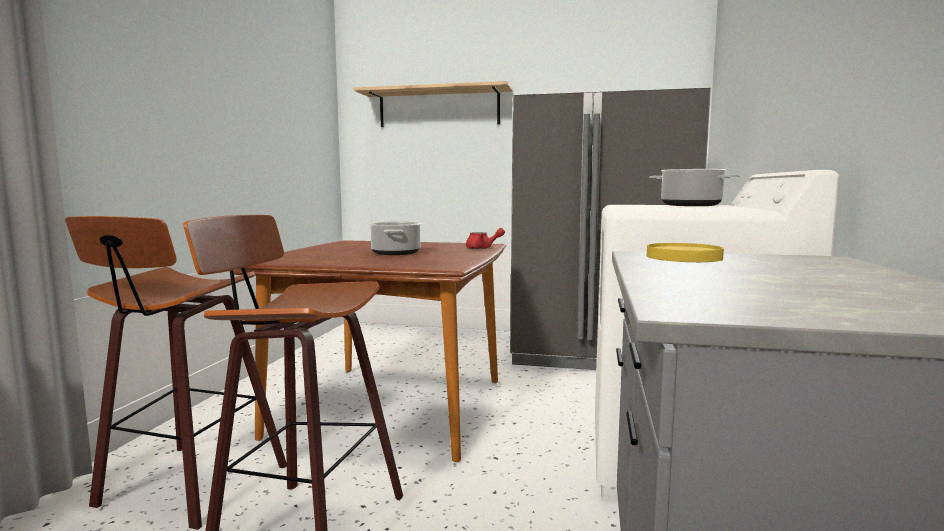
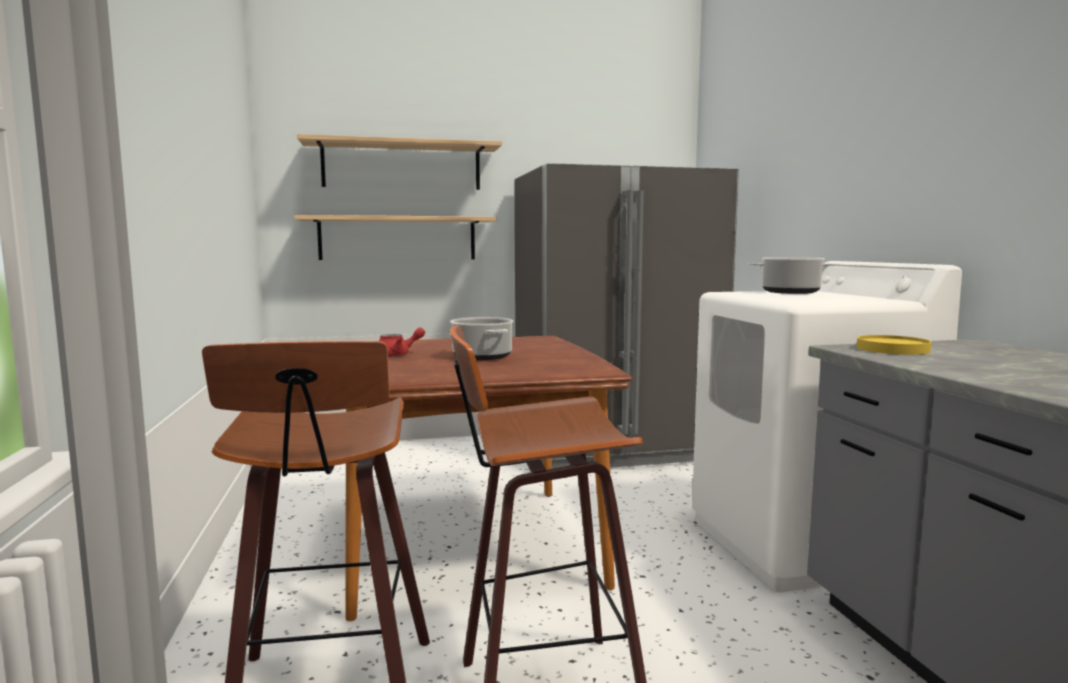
camera: 25 degrees left, 0 degrees up
(434, 166) = (398, 238): none -> shelf
(482, 248) = (554, 343): red teapot -> red teapot (398, 354)

